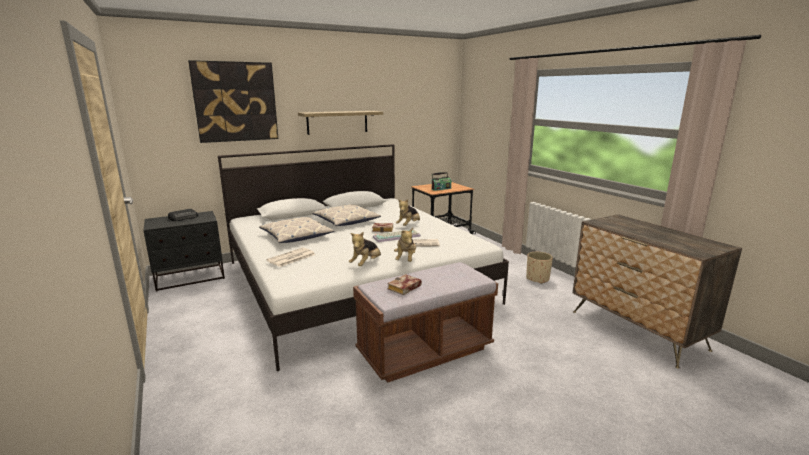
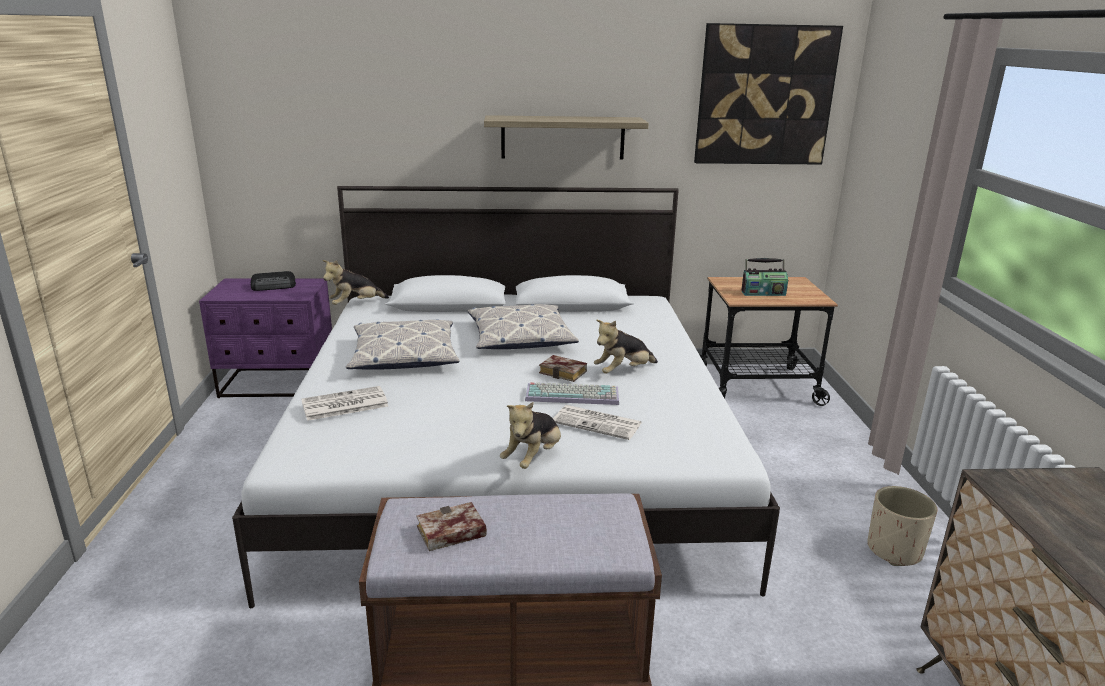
camera: 25 degrees right, 5 degrees up
(190, 278) = (279, 384): black nightstand -> purple nightstand
(235, 102) = (374, 92): picture -> picture (765, 95)
(366, 264) = (452, 450): plush toy -> plush toy (355, 304)

